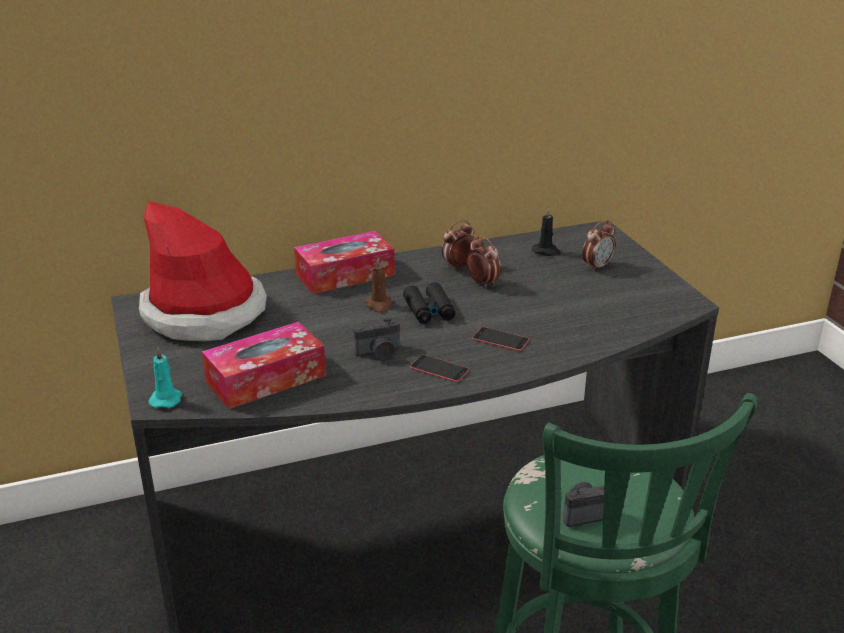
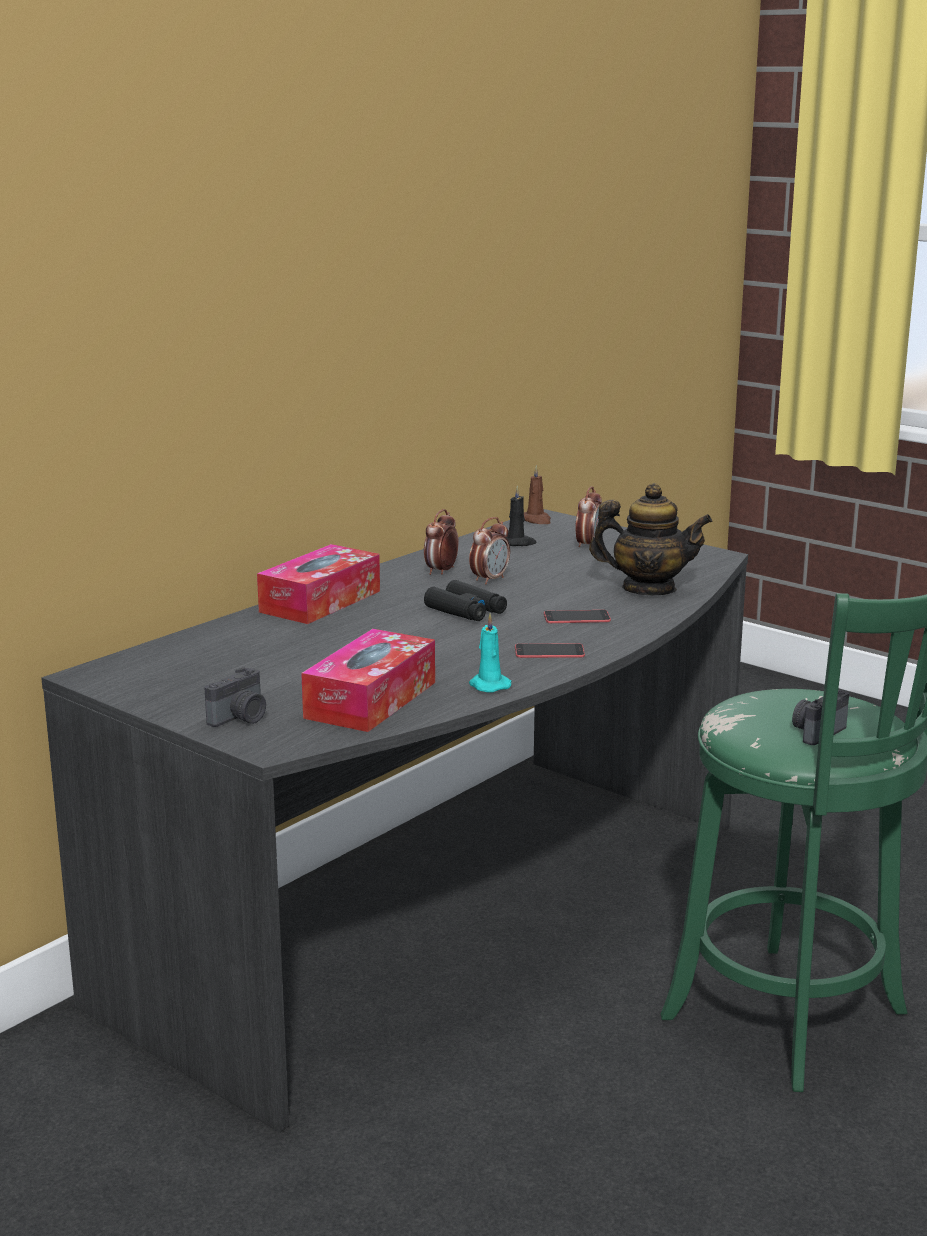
camera: 30 degrees left, 10 degrees down
(166, 399) = (278, 741): turquoise candle -> turquoise candle (488, 685)
(204, 313) = (199, 665): hat -> none
(379, 305) = (402, 618): brown candle -> brown candle (536, 520)
(379, 353) = (466, 654): camera -> camera (241, 718)
(482, 283) = (489, 580): alarm clock -> alarm clock turned 105 degrees clockwise
(590, 325) = (648, 589): none -> teapot

